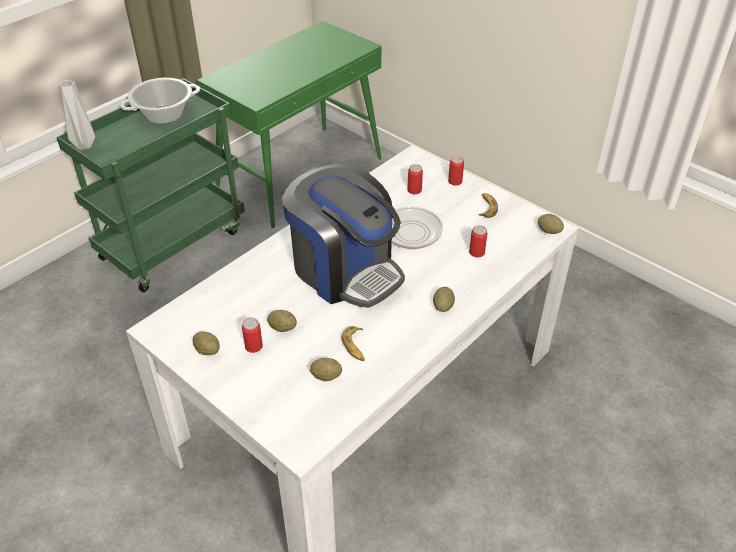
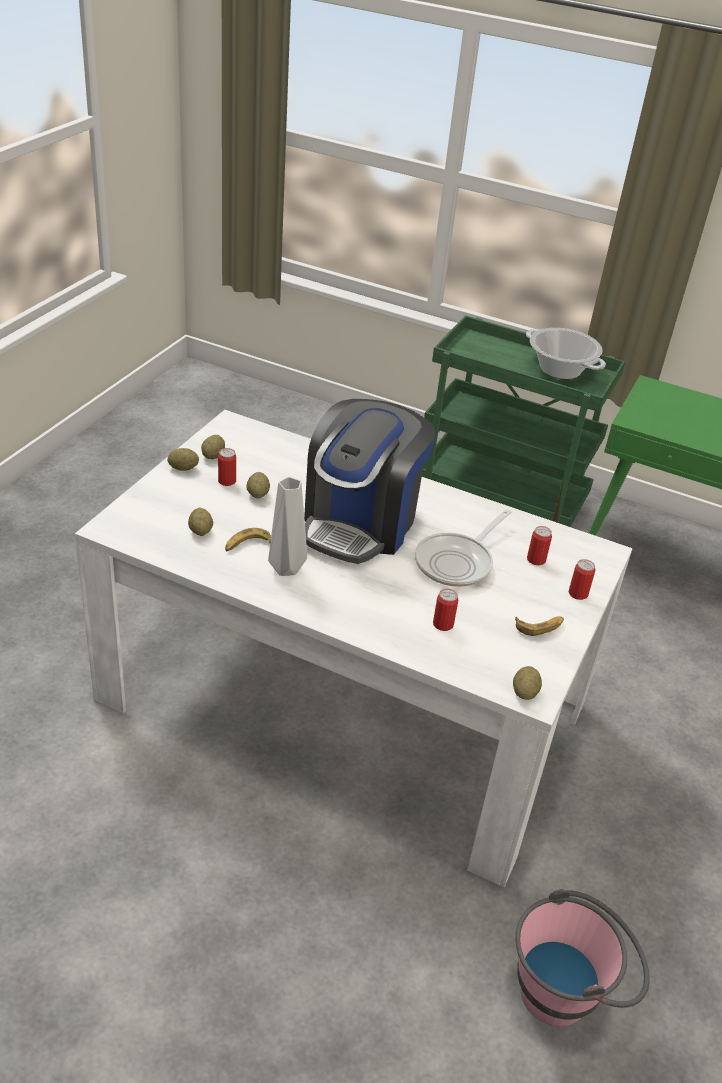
camera: 70 degrees right, 5 degrees down
(83, 146) = (473, 337): grey vase -> grey vase (285, 568)
(443, 306) = (333, 603): potato -> potato (183, 468)
(621, 343) = (568, 990): none -> pink bucket

